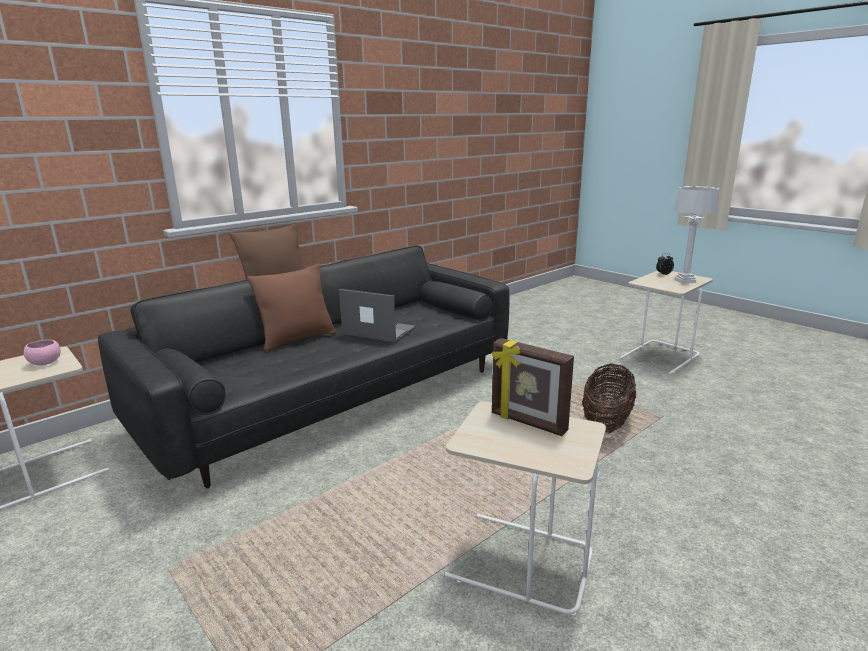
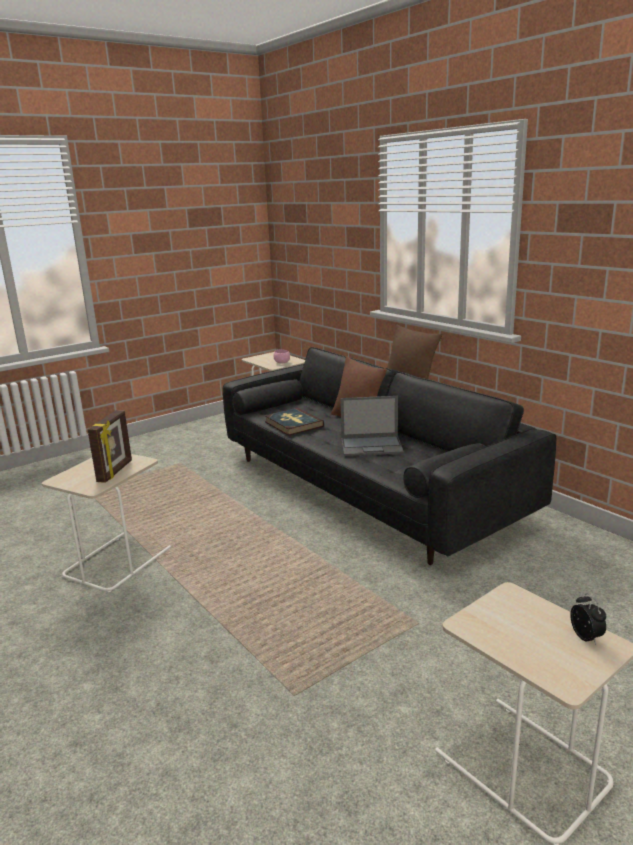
camera: 95 degrees right, 0 degrees up
(289, 369) = (293, 424): none -> book
(378, 331) = (372, 446): laptop -> laptop turned 60 degrees clockwise
(528, 423) = (115, 471): picture frame -> picture frame turned 150 degrees clockwise
(606, 423) = (288, 640): basket -> none
(685, 281) = (535, 652): grey table lamp -> none

